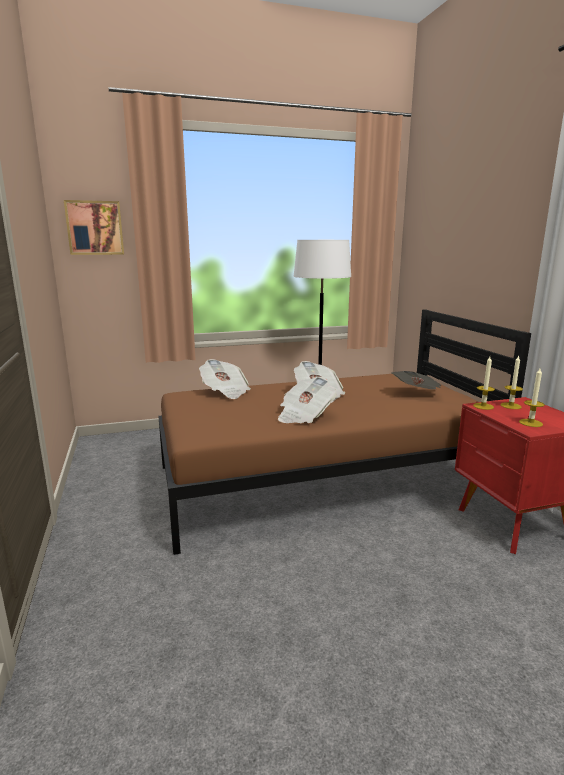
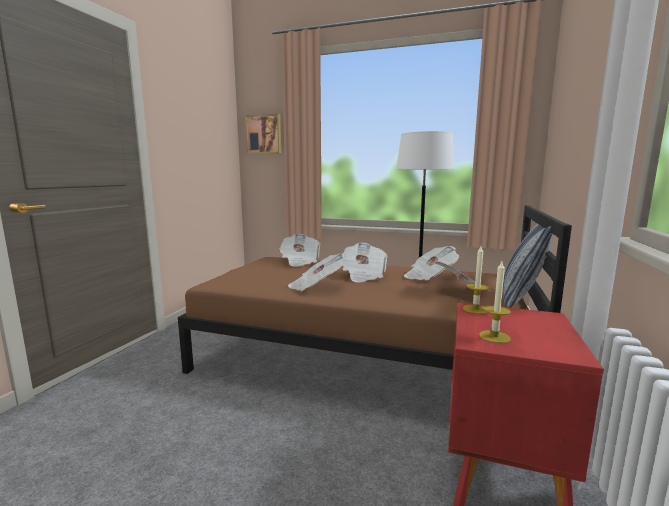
camera: 35 degrees right, 5 degrees down
(369, 385) = (429, 276): none -> newspaper
(457, 390) = (521, 297): none -> pillow
(510, 406) = (514, 316): candle -> none

